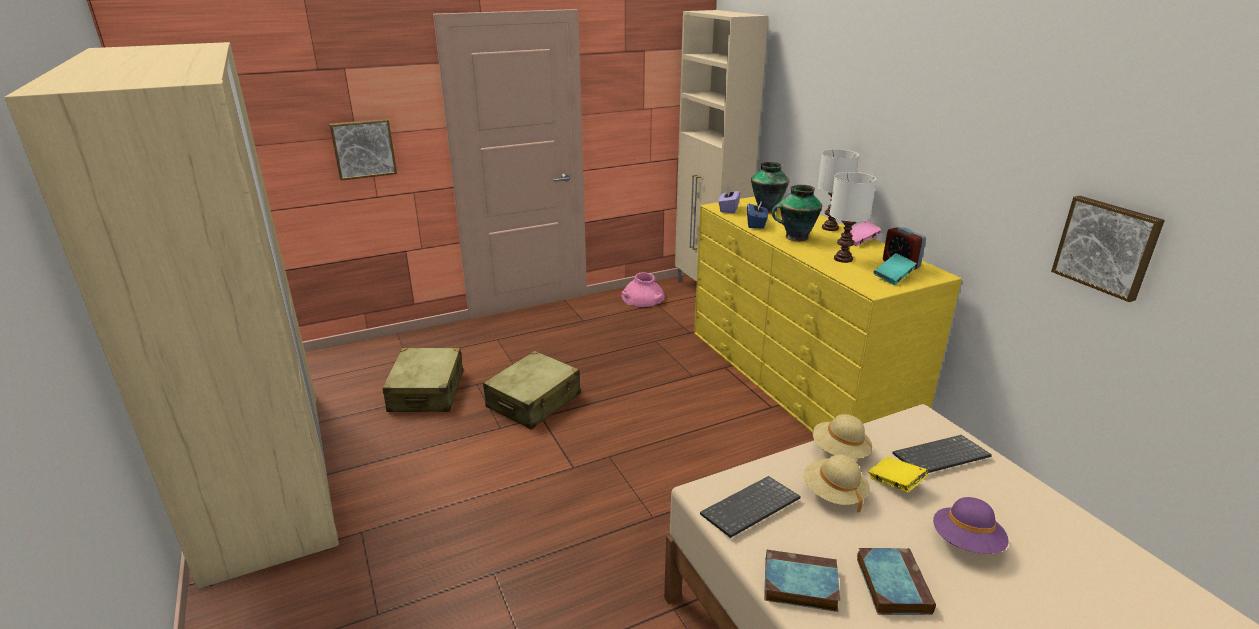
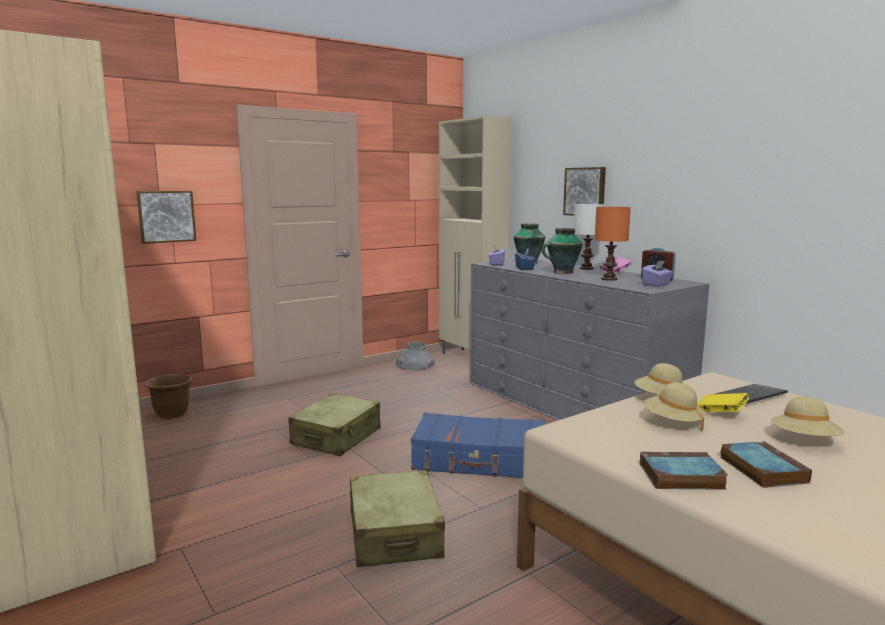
camera: 10 degrees left, 15 degrees down
(381, 352) = (171, 414): none -> brown planter
(427, 392) = (226, 438): beige suitcase -> beige suitcase (395, 534)
(643, 298) = (415, 365): pink vase -> grey vase
(671, 451) = (480, 460): none -> blue suitcase
(750, 509) = (606, 437): keyboard -> none
(796, 377) = (570, 405): yellow dresser -> grey dresser
(843, 258) = (609, 279): white table lamp -> orange table lamp
(893, 278) = (656, 284): turquoise book -> purple tissue box
(966, 543) = (804, 441): purple hat -> beige hat
(1107, 246) = (828, 226): picture -> picture (585, 191)

